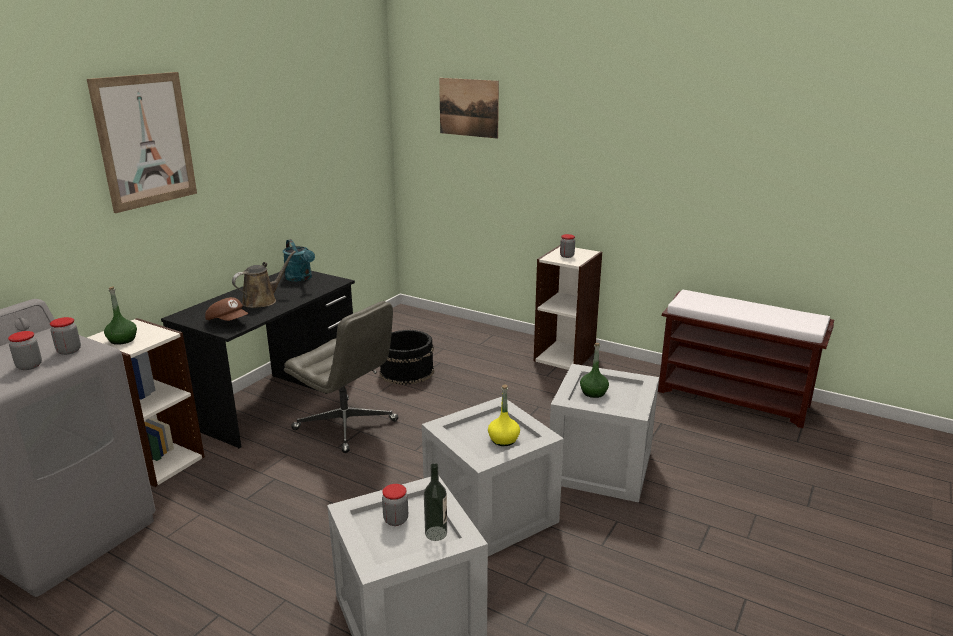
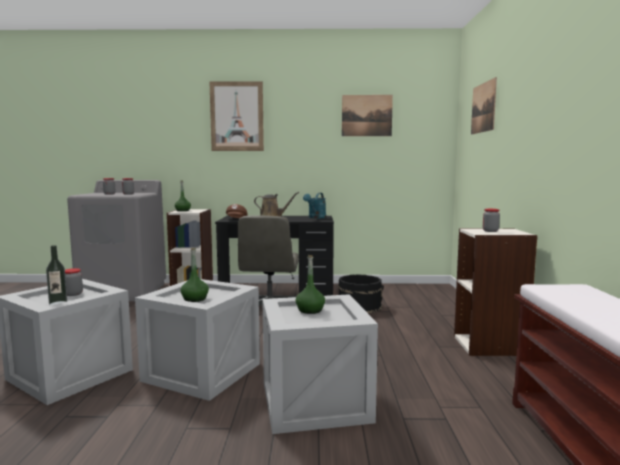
camera: 60 degrees right, 15 degrees down
(312, 112) = (366, 115): none -> picture
(503, 440) = (194, 299): yellow bottle -> green bottle

